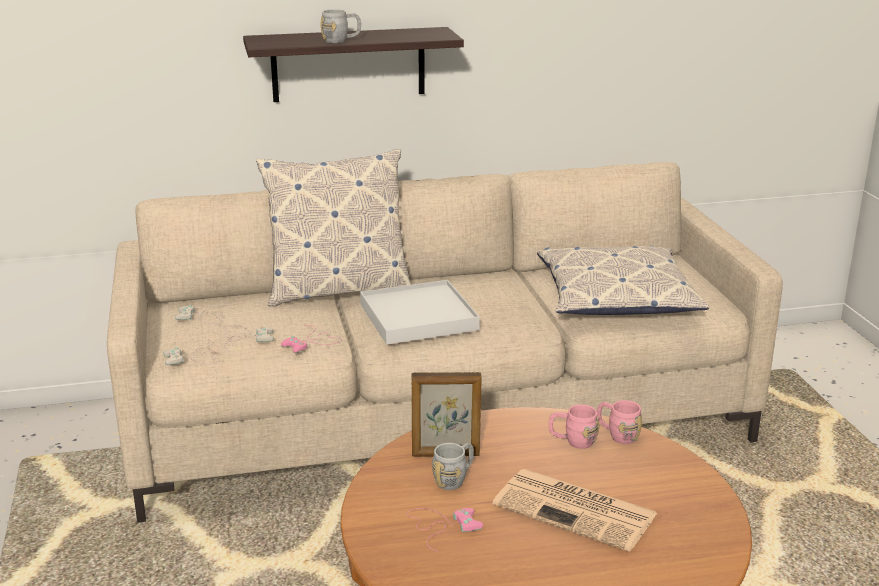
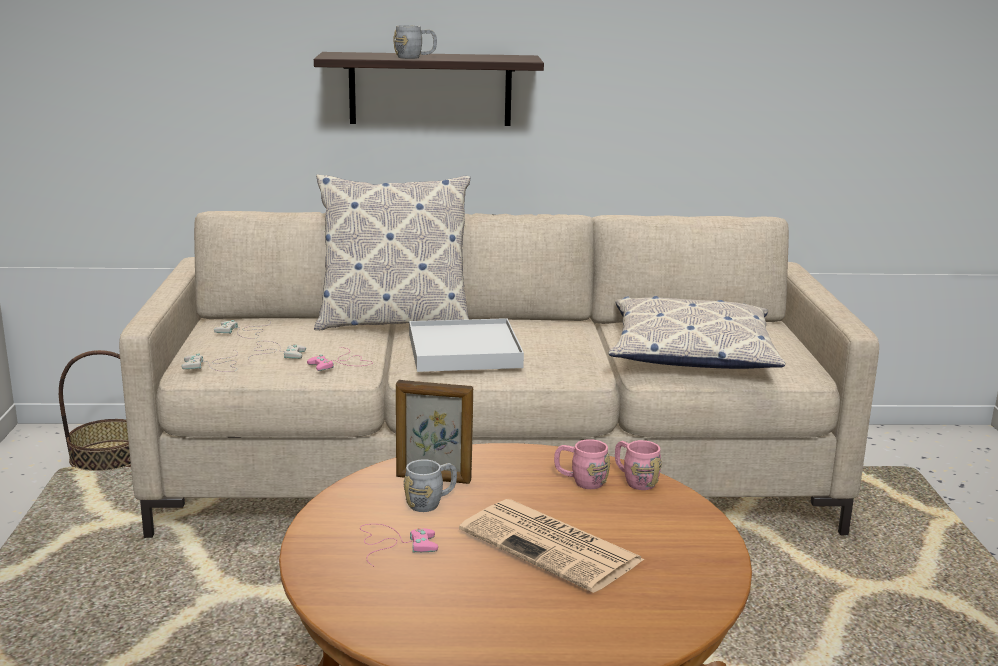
camera: 10 degrees right, 5 degrees down
(64, 441) = (107, 457): none -> basket

